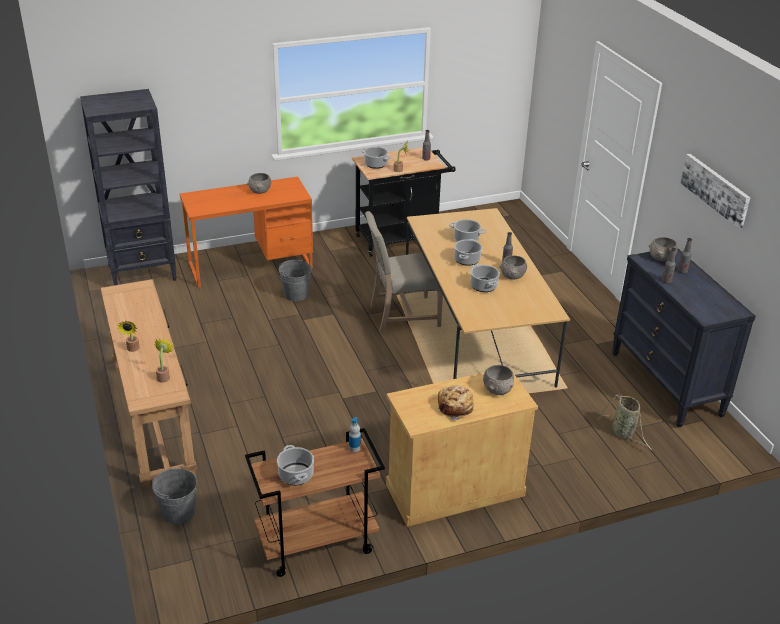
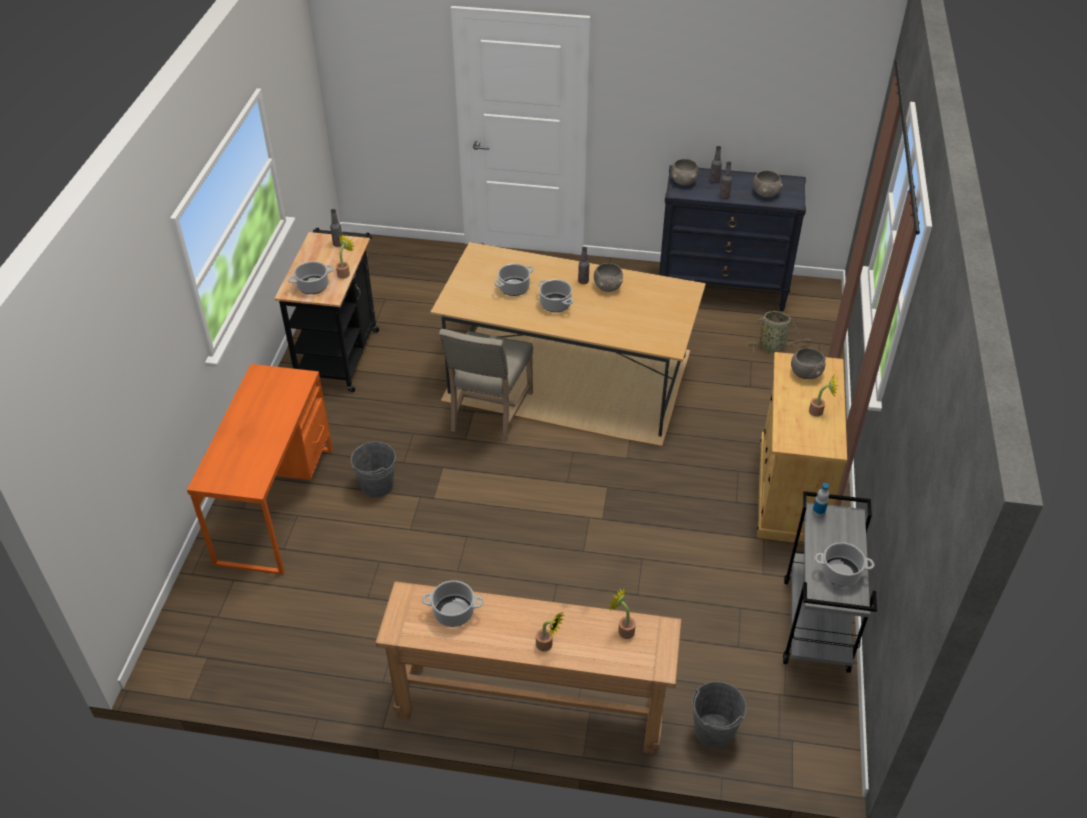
camera: 60 degrees left, 10 degrees up
(143, 273) = (198, 623): black bookcase -> none
(260, 191) = (257, 409): grey bowl -> grey bowl (765, 193)
(315, 544) = (816, 626): brown cart -> grey cart
(456, 407) = (819, 411): bread -> potted plant
(484, 286) = (613, 313): cooking pot -> cooking pot (454, 612)
(715, 189) = (711, 90): picture -> none

